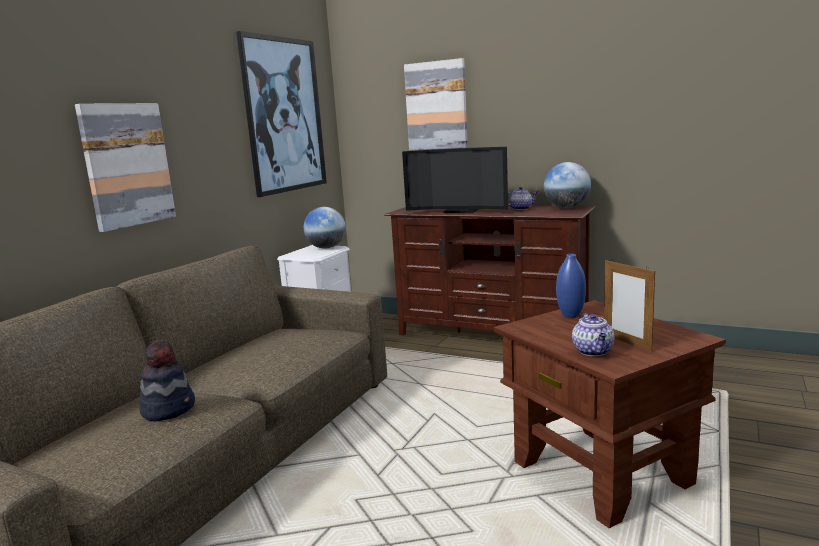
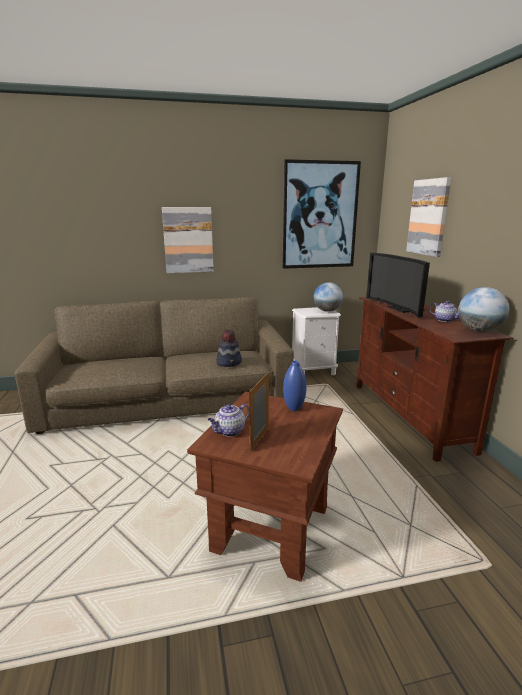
camera: 50 degrees right, 5 degrees up
(169, 409) = (129, 365): hat -> hat (229, 362)

